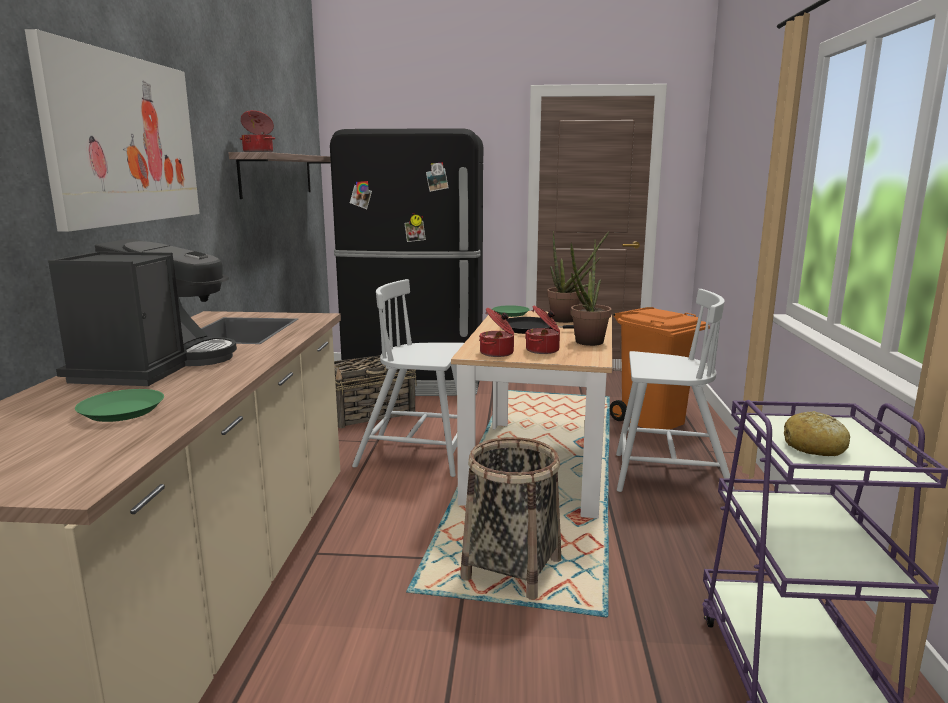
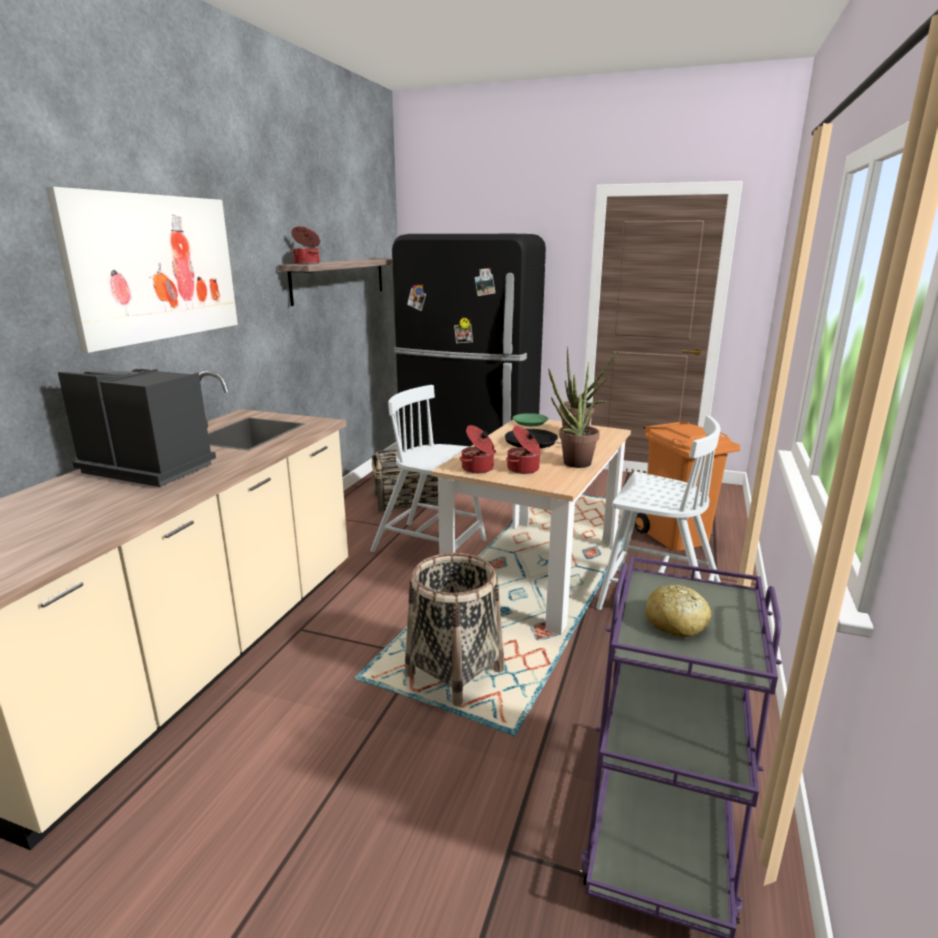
camera: 15 degrees right, 5 degrees up
(122, 412) = (84, 513): green plate -> none
(154, 366) = (149, 467): coffee machine -> coffee machine turned 90 degrees counterclockwise

